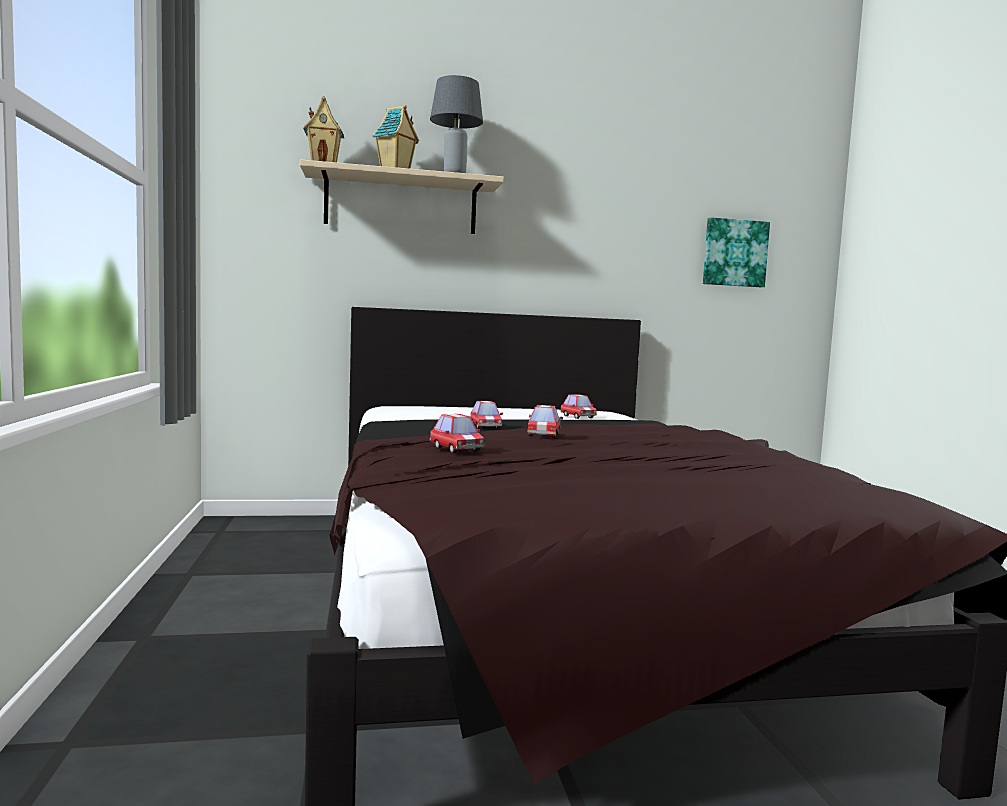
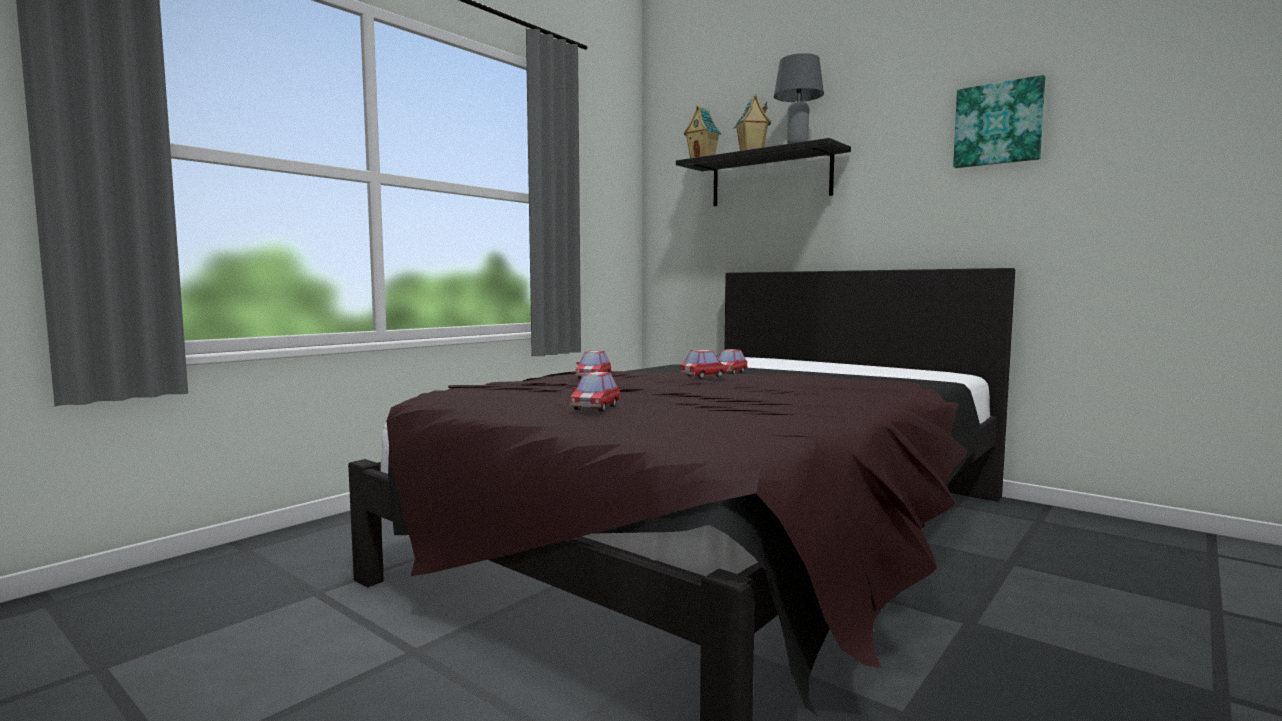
camera: 50 degrees right, 0 degrees up
(401, 204) = (770, 179): beige shelf -> black shelf
(578, 417) = (873, 373): toy car -> toy car (595, 407)
(734, 253) = (1179, 167): picture -> picture (998, 124)

